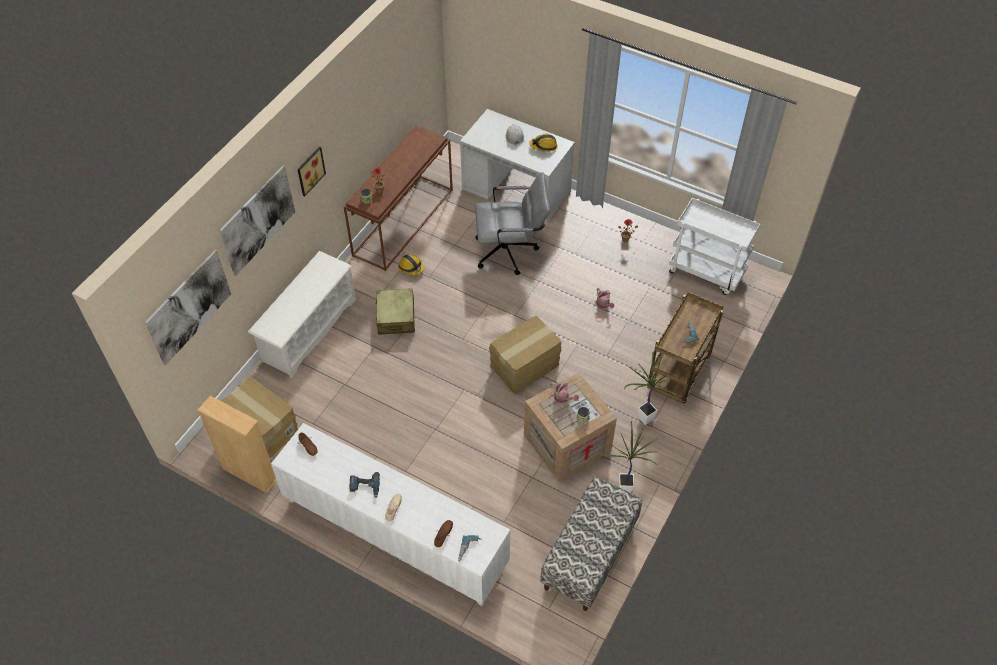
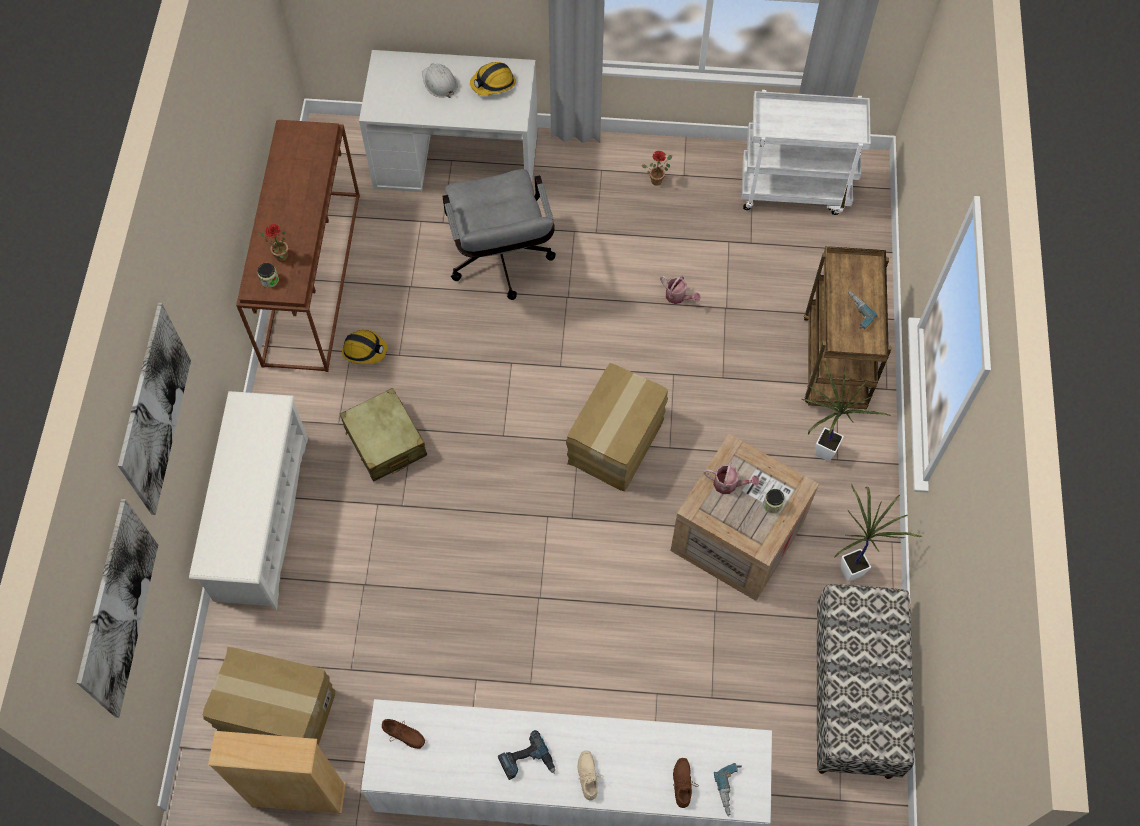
camera: 25 degrees left, 10 degrees up
(309, 170) = (187, 284): picture -> none
(511, 251) = (501, 264): grey office chair -> grey office chair turned 105 degrees clockwise

